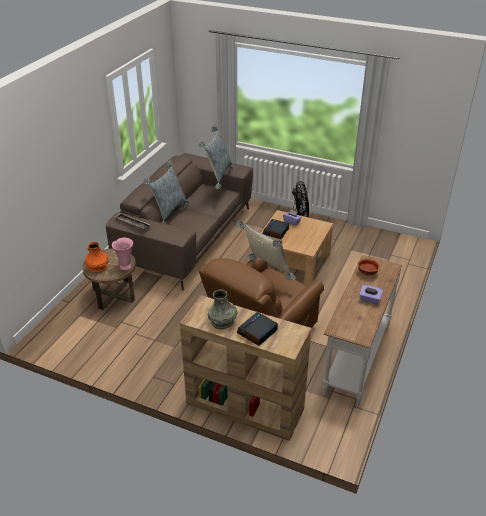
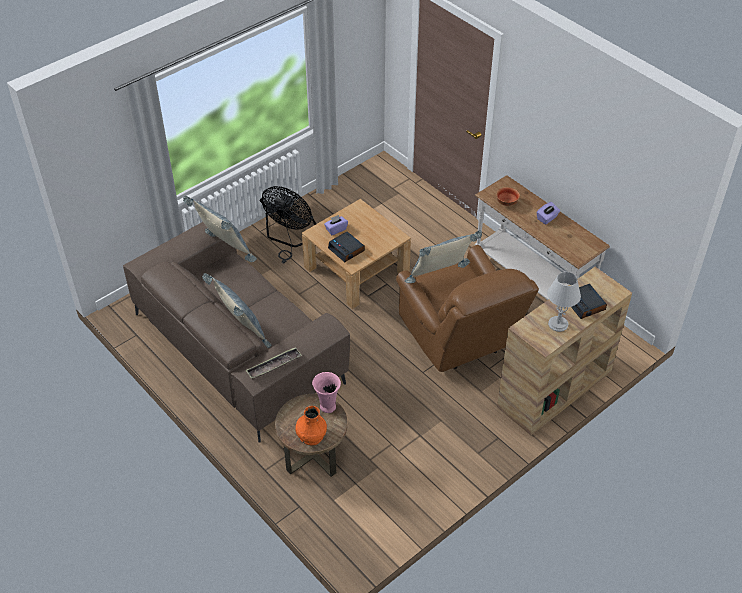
camera: 65 degrees left, 10 degrees up
(222, 321) = (557, 324): grey vase -> grey table lamp

